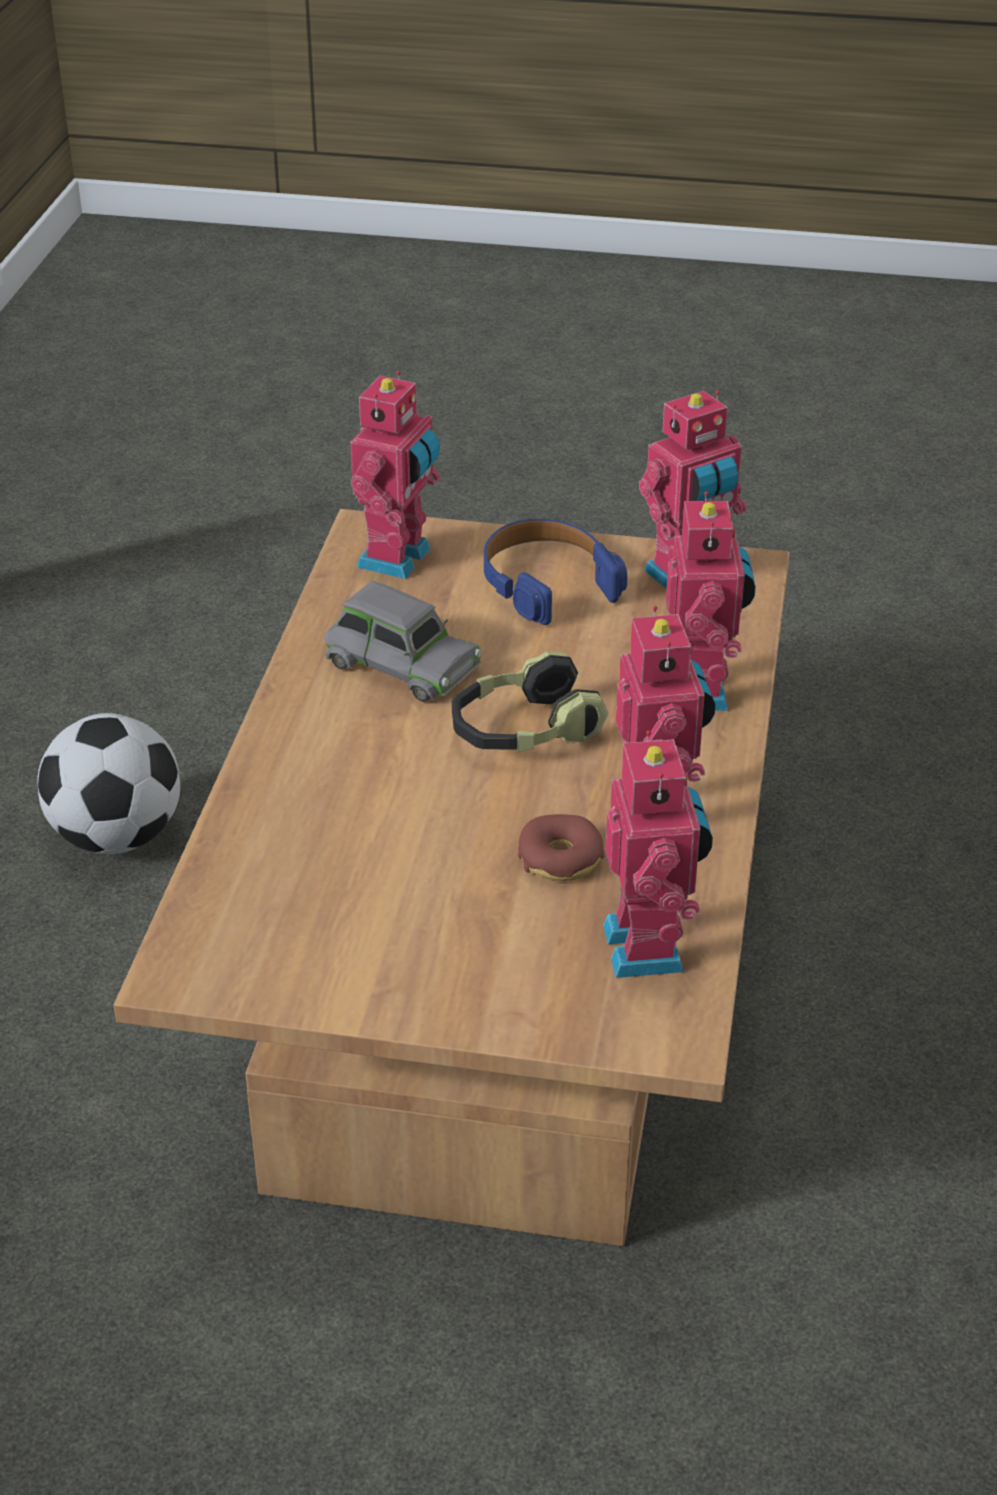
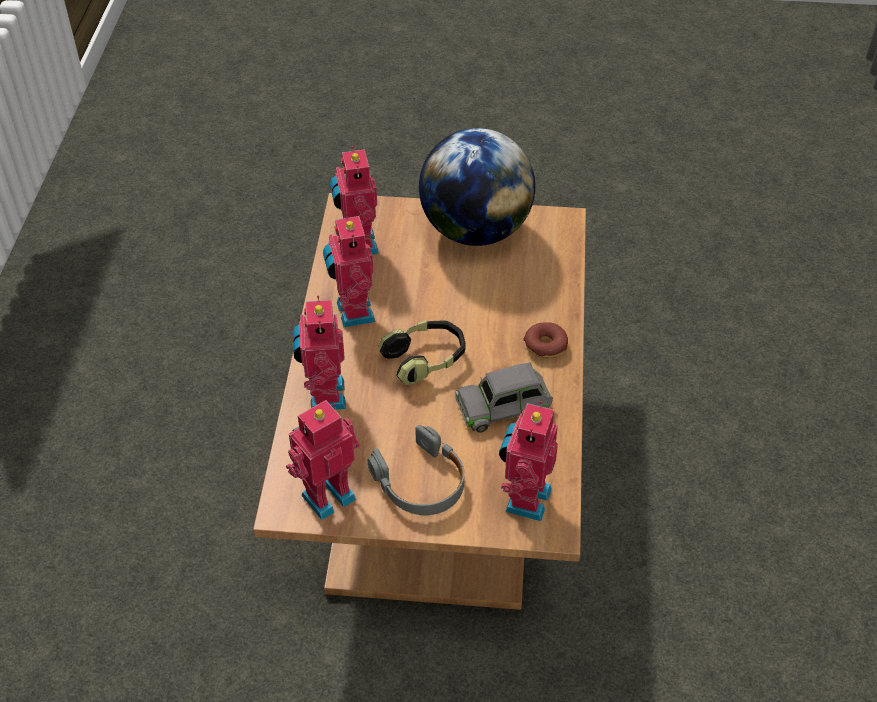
camera: 175 degrees right, 10 degrees up
(117, 836) = (688, 548): football -> none
(382, 963) = (475, 230): none -> globe
(400, 662) = (504, 405): grey toy car -> grey toy car turned 45 degrees counterclockwise
(547, 583) = (421, 482): blue headphones -> grey headphones
(560, 858) = (400, 285): donut -> donut (545, 345)

